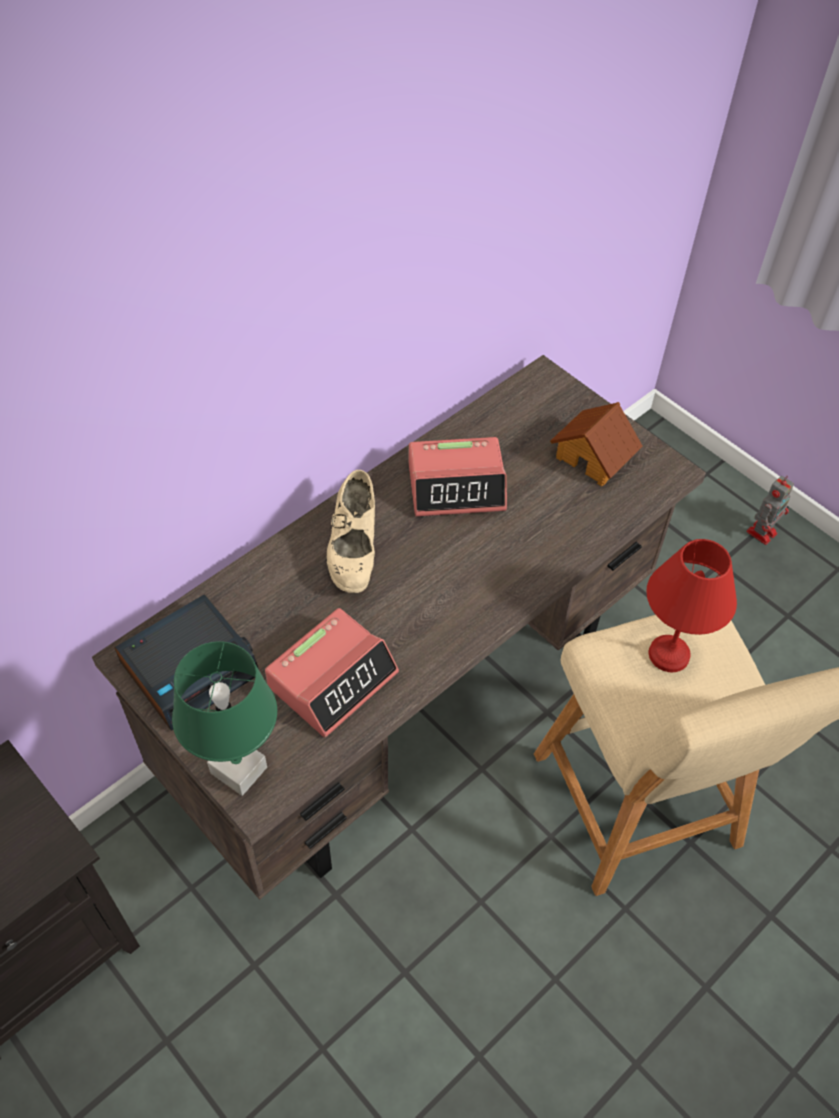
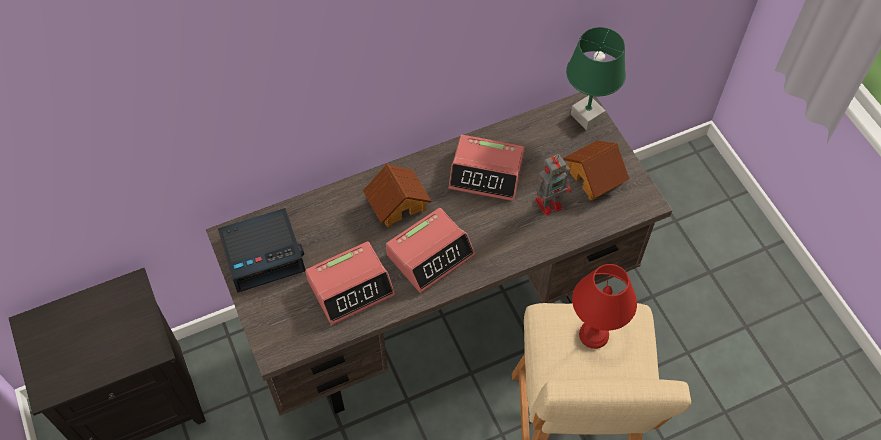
camera: 20 degrees right, 5 degrees up
(237, 770) = (269, 330): green table lamp -> green table lamp (586, 117)
(353, 551) = (397, 202): beige shoe -> toy house
(425, 606) = (430, 255): none -> alarm clock
(762, 531) = (754, 256): toy robot -> toy robot (549, 203)

